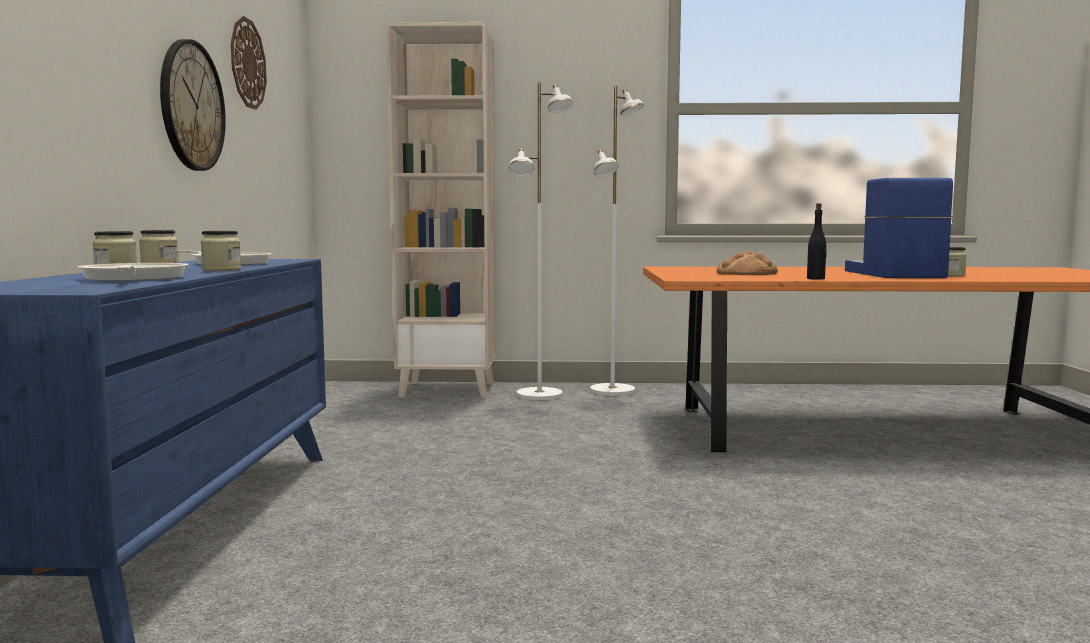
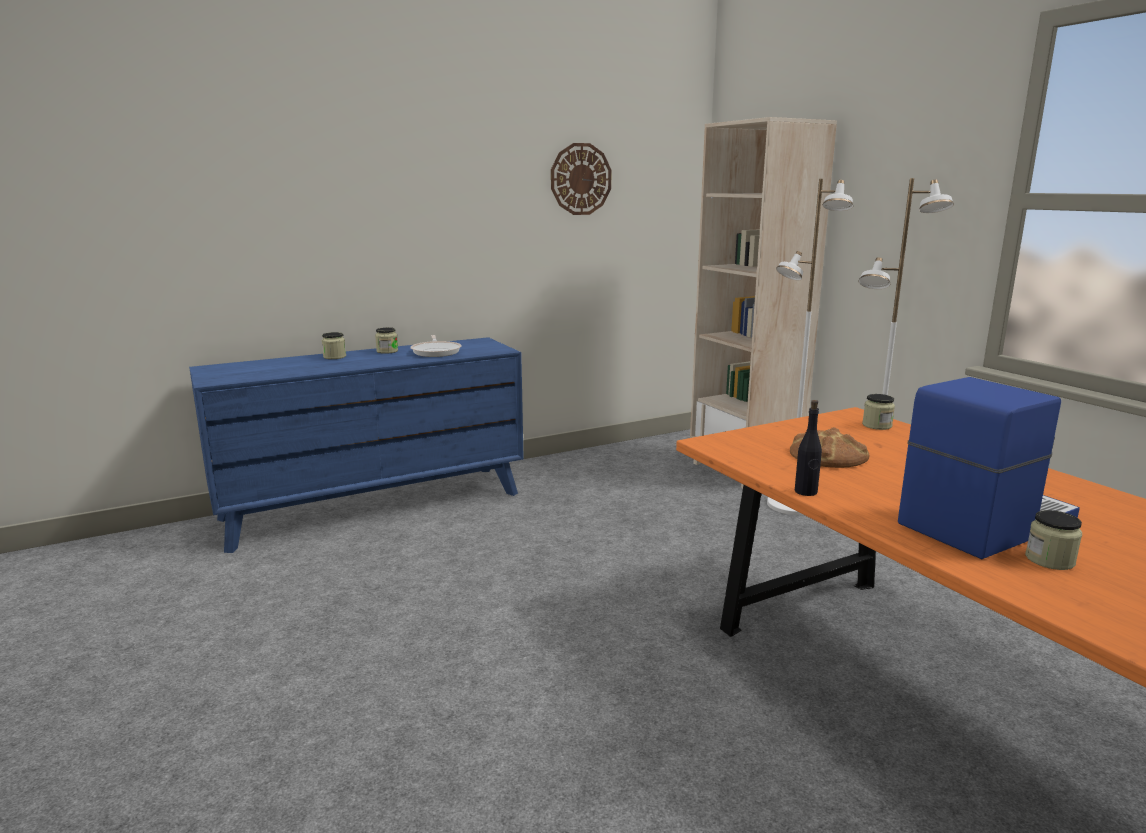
camera: 60 degrees right, 10 degrees up
(133, 278) = (292, 369): frying pan -> none
(191, 106) = (487, 229): wall clock -> none
(221, 270) = (375, 363): jar -> jar (877, 425)

